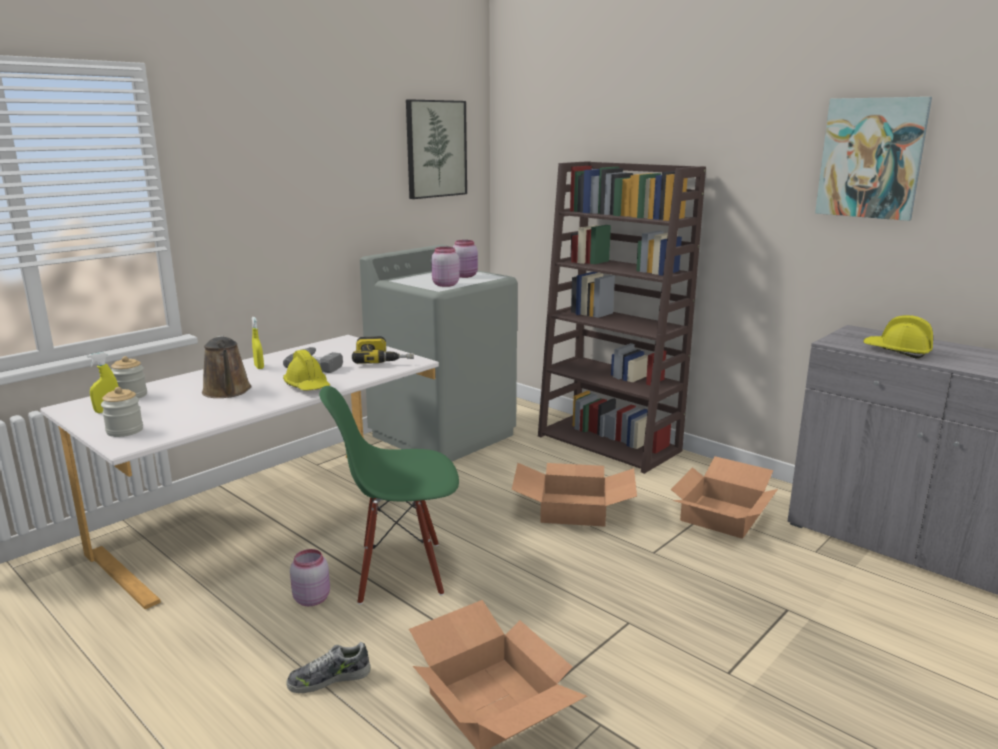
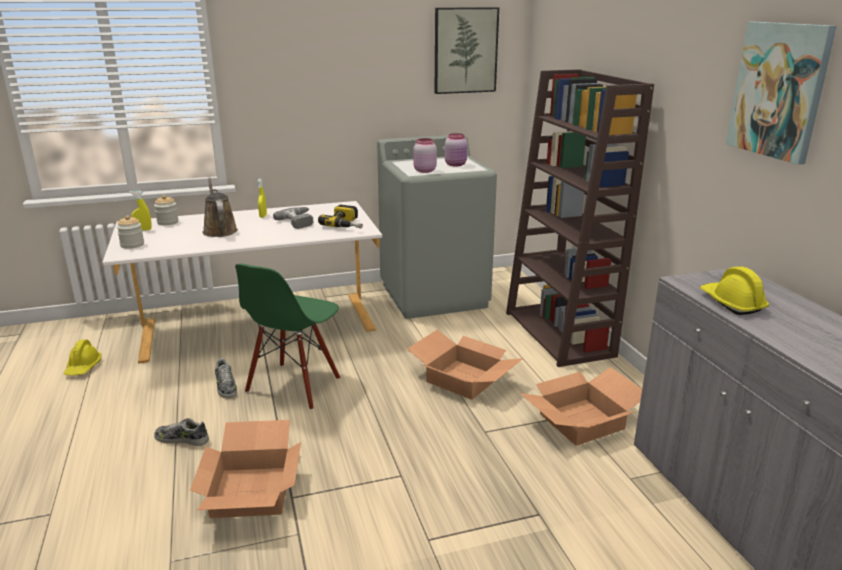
camera: 30 degrees right, 5 degrees up
(227, 392) = (219, 230): brown watering can -> brown watering can turned 150 degrees clockwise
(308, 386) = (269, 236): yellow hard hat -> yellow hard hat (83, 367)
(312, 598) = (225, 386): pink jar -> shoe
(400, 571) = (294, 386): green chair -> green chair turned 90 degrees counterclockwise

